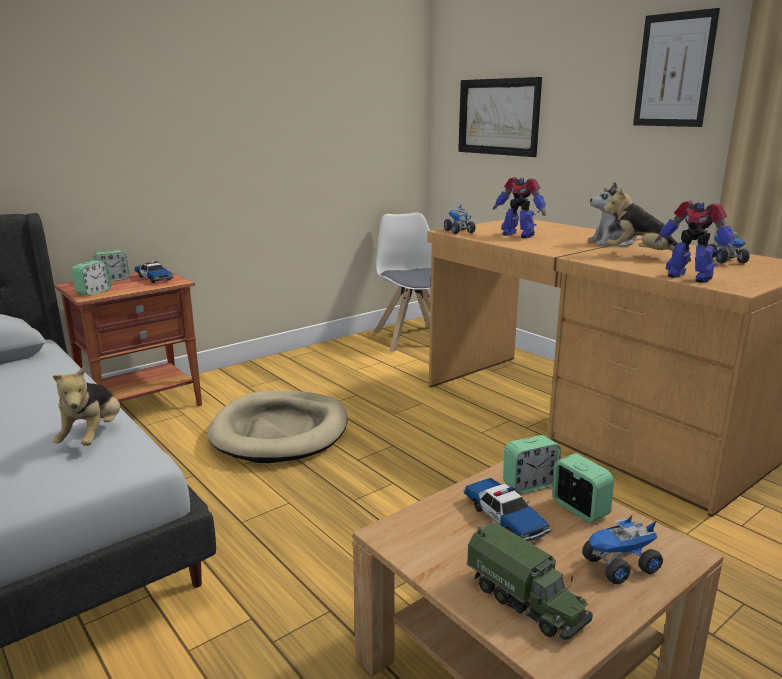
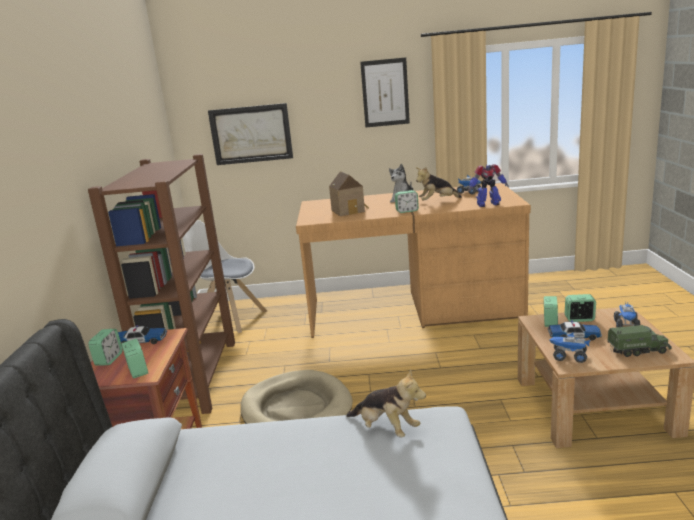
camera: 50 degrees left, 0 degrees up
(290, 364) = (193, 377): none -> brown bookcase
(458, 231) = (314, 220): toy truck -> toy truck (569, 357)
(518, 235) = (349, 211): toy robot -> toy house
(567, 252) = (407, 211): none -> alarm clock

